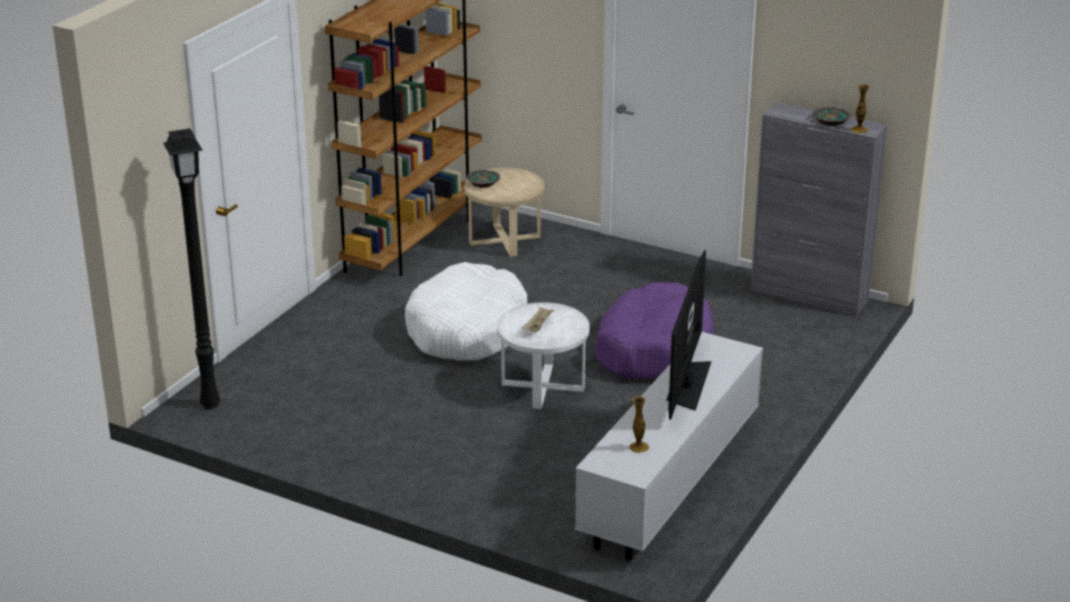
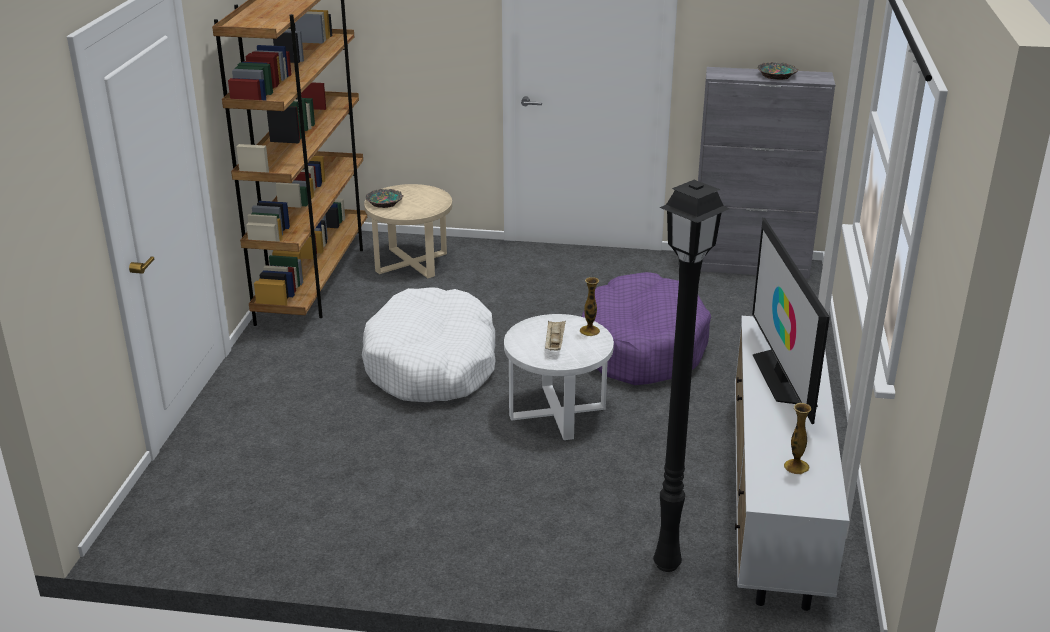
camera: 20 degrees left, 0 degrees up
(211, 405) = (170, 520): black floor lamp -> black floor lamp (669, 564)
(859, 130) = (813, 80): vase -> vase (589, 331)

